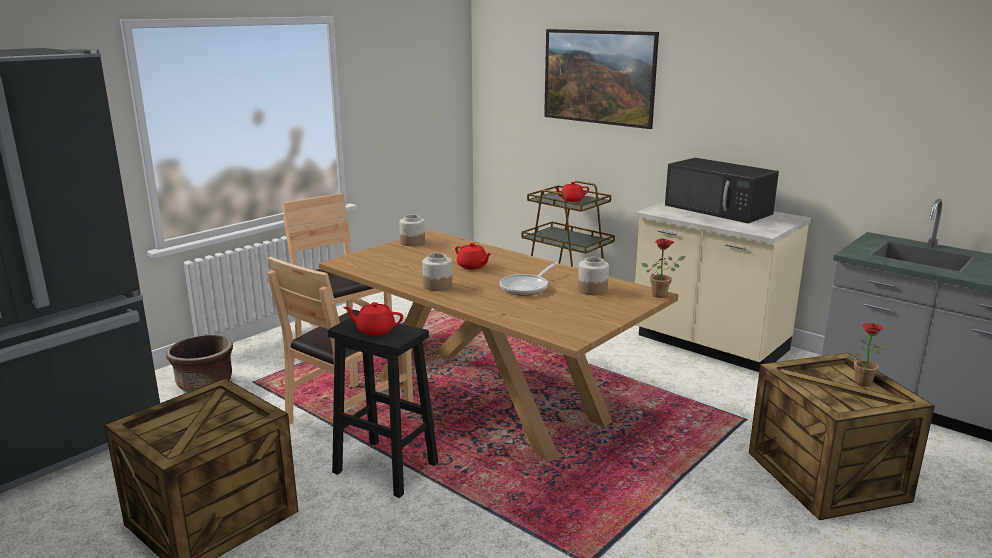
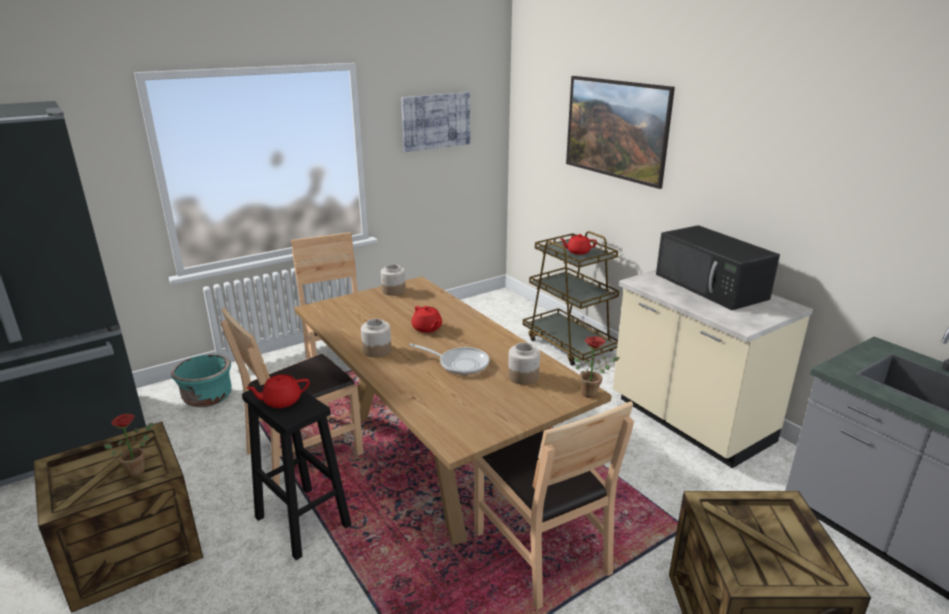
camera: 15 degrees right, 5 degrees up
(205, 384) = (207, 398): brown planter -> turquoise planter
(375, 330) = (281, 401): red teapot -> red teapot turned 45 degrees counterclockwise
(407, 79) = (436, 121): none -> picture
(527, 287) = (460, 364): frying pan -> frying pan turned 120 degrees counterclockwise
(631, 454) = (542, 551): none -> brown chair
(861, 381) = (797, 536): potted plant -> potted plant (139, 469)

